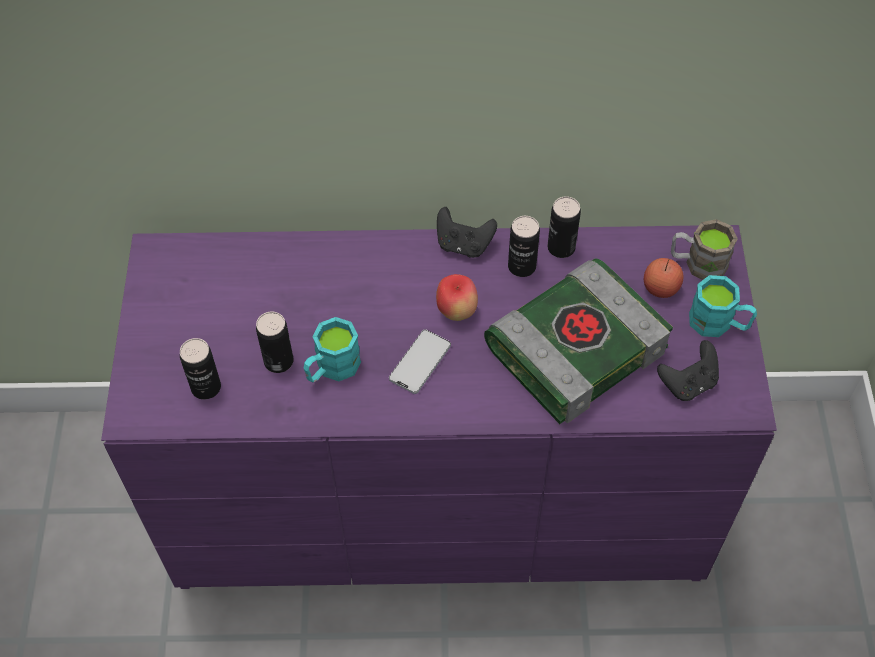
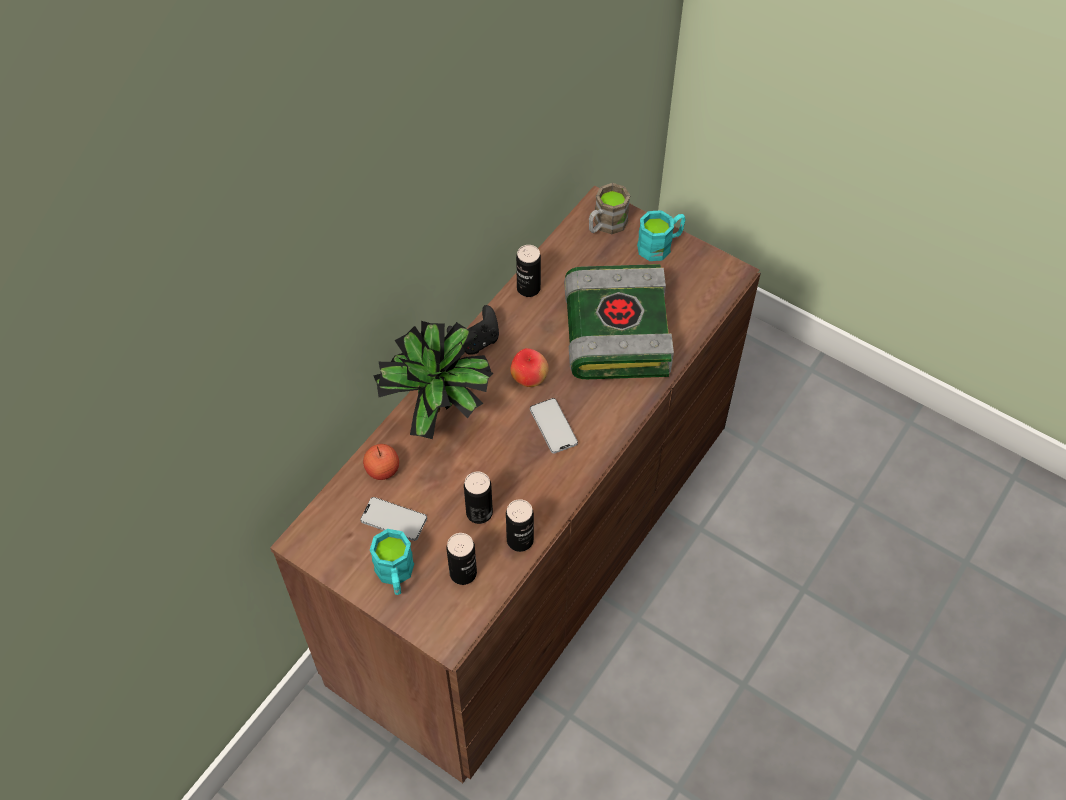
camera: 55 degrees left, 0 degrees up
(223, 301) = (394, 519): none -> phone
(331, 368) = (514, 483): turquoise mug -> turquoise mug (395, 575)
(361, 267) = (441, 414): none -> potted plant
(440, 500) = (532, 554): purple dresser -> brown dresser
(522, 266) = (524, 320): can -> can (520, 540)
(660, 288) = (608, 257): apple -> apple (382, 470)
(688, 383) = (691, 290): black game controller -> none

